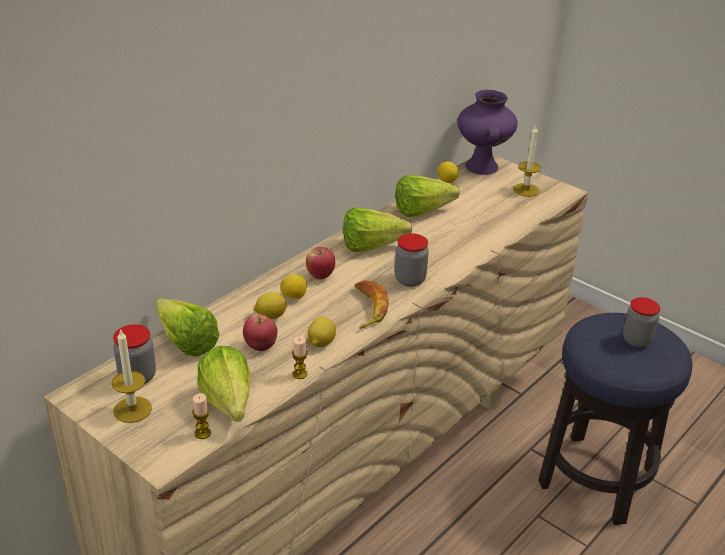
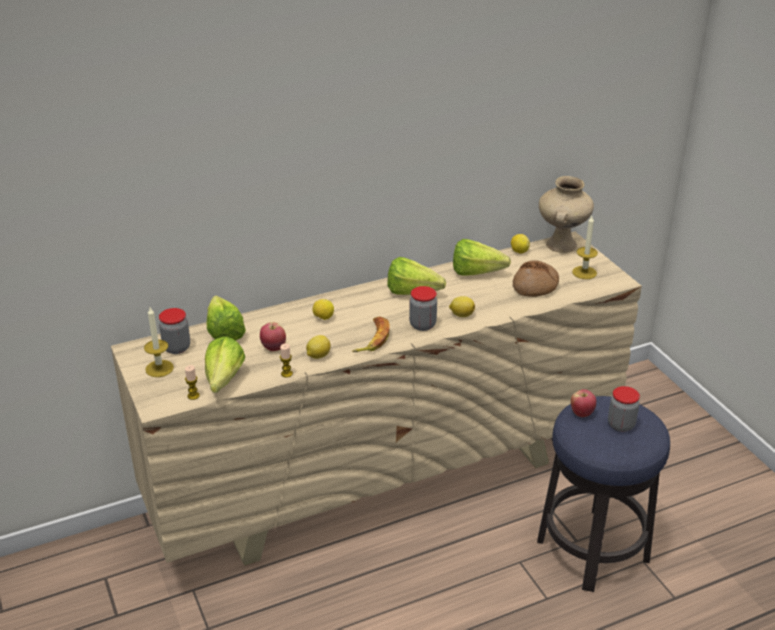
camera: 25 degrees right, 0 degrees up
(270, 316) = (296, 328): lemon -> lemon (461, 315)
(320, 275) = (355, 306): apple -> apple (581, 413)
(482, 167) = (562, 245): purple vase -> beige vase
(491, 213) = (535, 286): none -> bread

